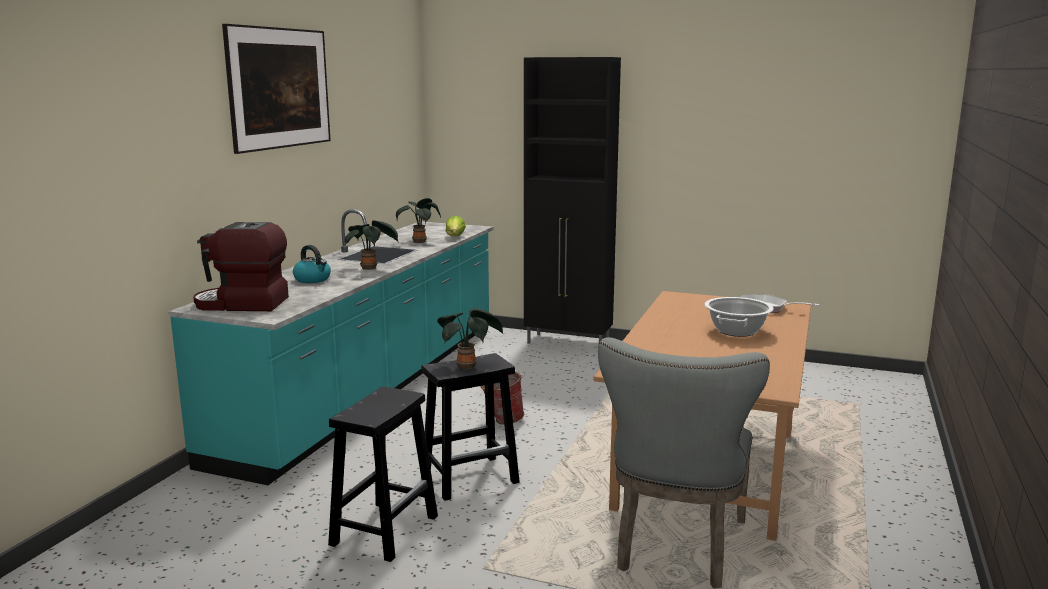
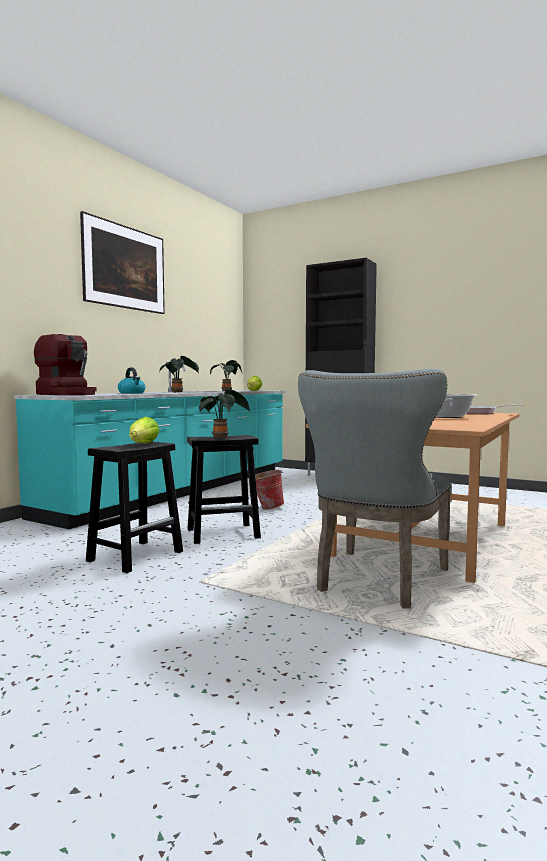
camera: 10 degrees right, 10 degrees down
(242, 304) = (68, 394): coffee machine -> coffee machine turned 150 degrees counterclockwise
(388, 400) = (143, 444): none -> lettuce

